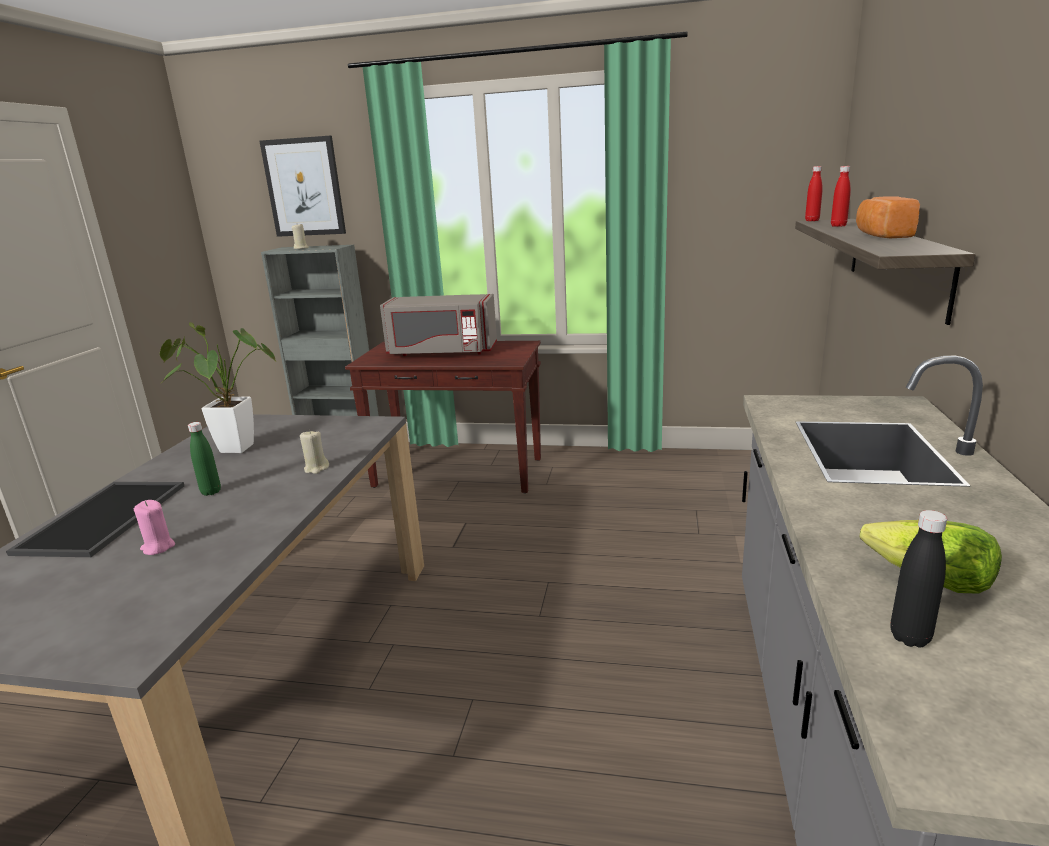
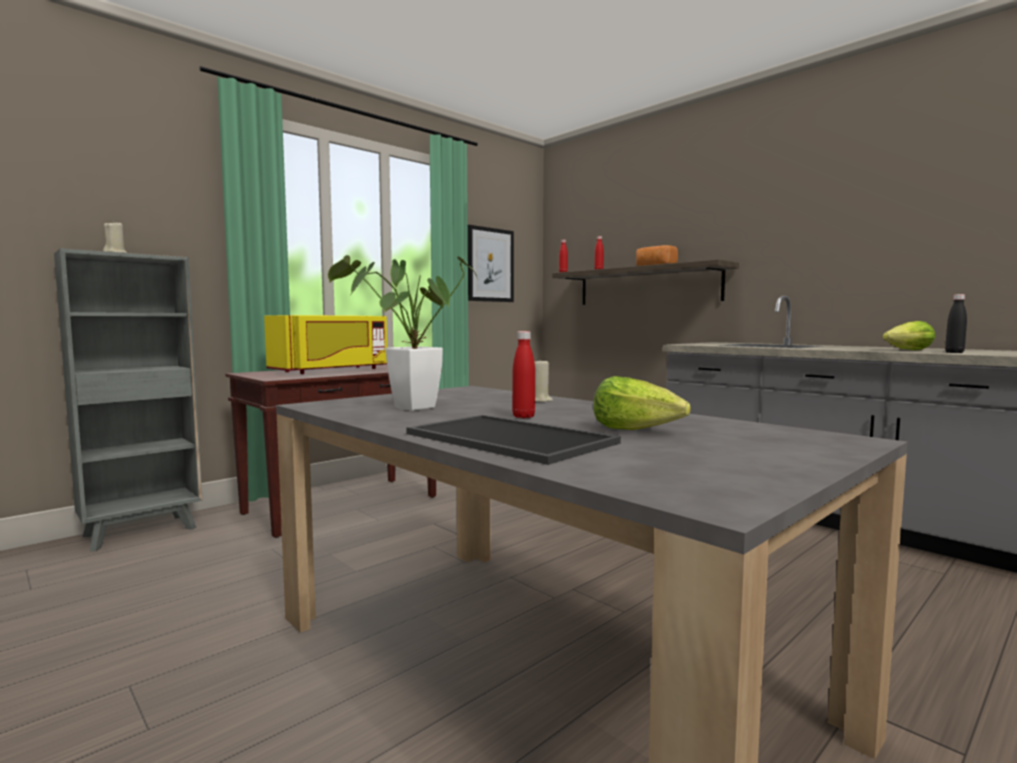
camera: 55 degrees left, 15 degrees down
(158, 547) = (636, 430): pink candle -> lettuce
(211, 492) = (523, 416): green bottle -> red bottle
(304, 187) = (99, 184): picture -> picture (489, 265)
(441, 352) = (332, 370): grey microwave -> yellow microwave

